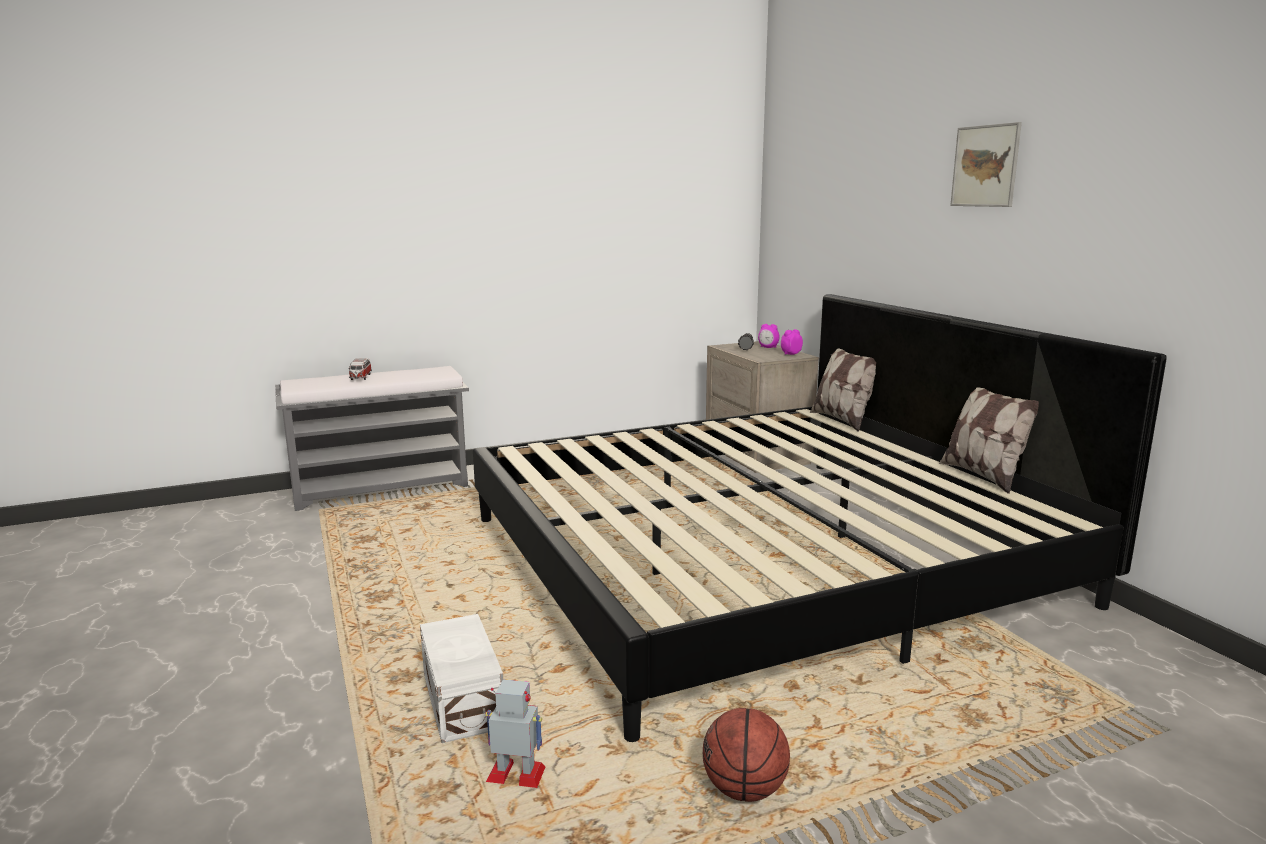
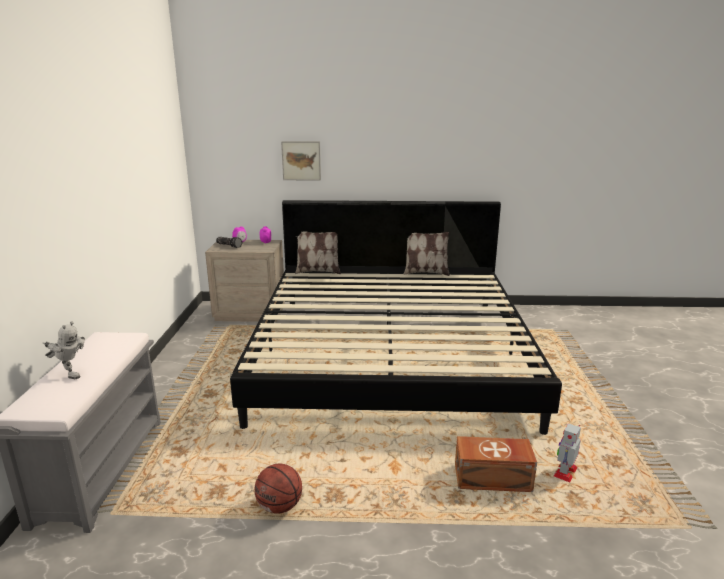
camera: 65 degrees left, 5 degrees up
(360, 377) = (70, 374): toy car -> toy robot
(461, 702) = (493, 479): white storage box -> brown storage box
(744, 790) = (586, 415): basketball -> basketball (280, 506)
(985, 166) = (393, 123): picture -> picture (301, 160)

